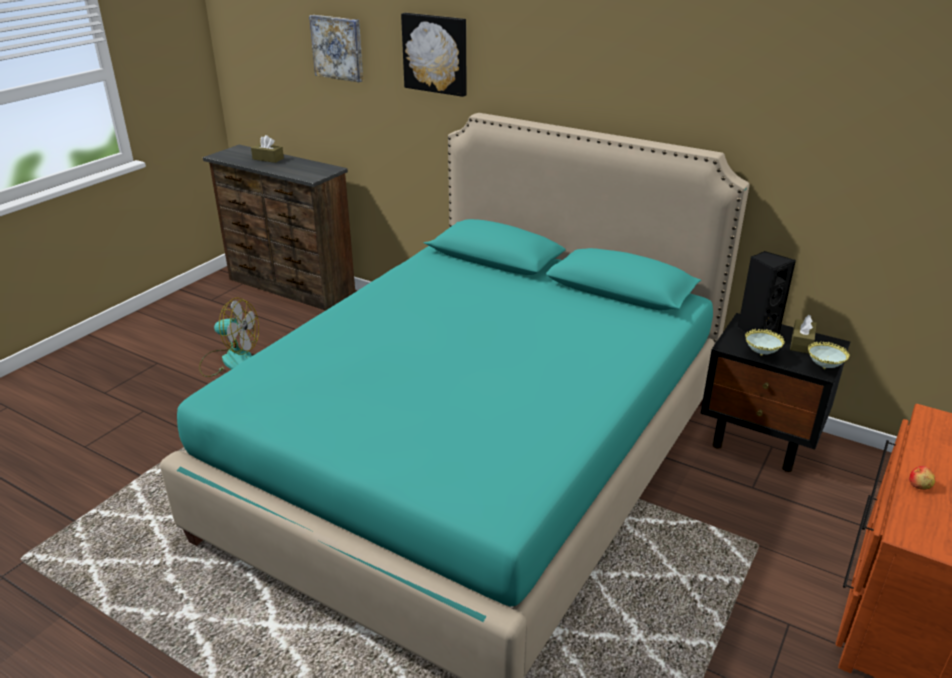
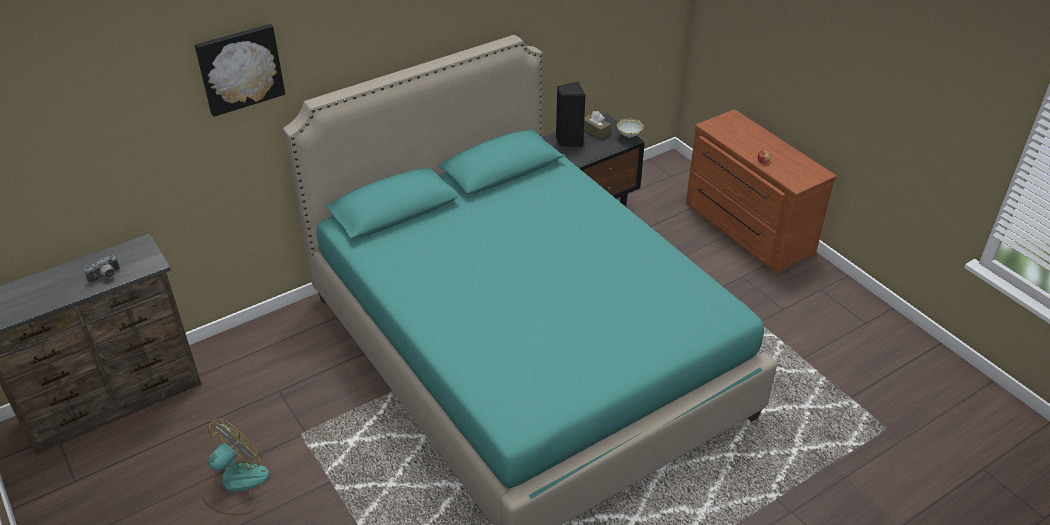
camera: 65 degrees left, 10 degrees up
(268, 159) = (48, 285): brown tissue box -> none
(287, 170) = (106, 277): none -> camera
(338, 47) = (104, 115): picture -> none
(761, 355) = (598, 153): bowl -> none

